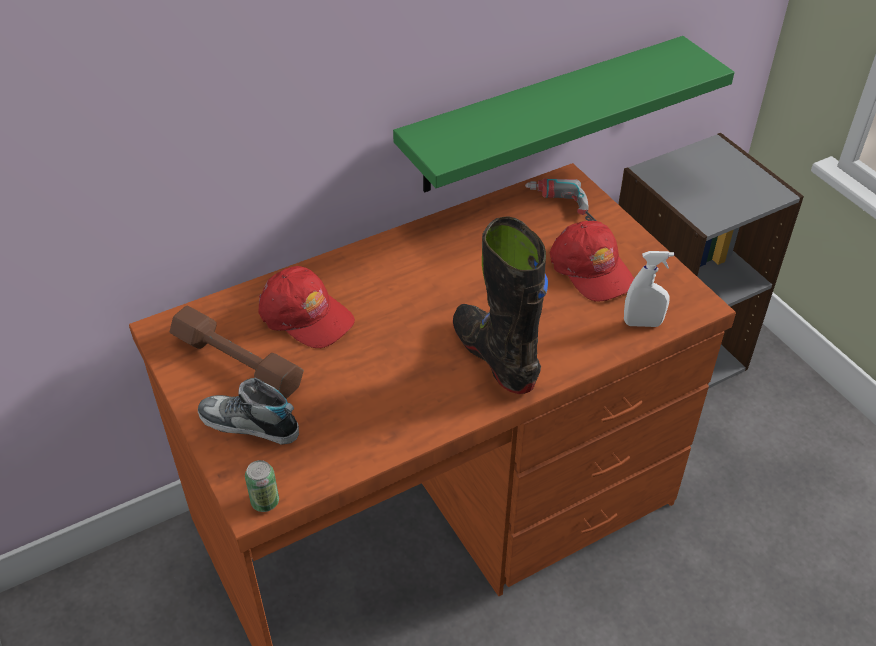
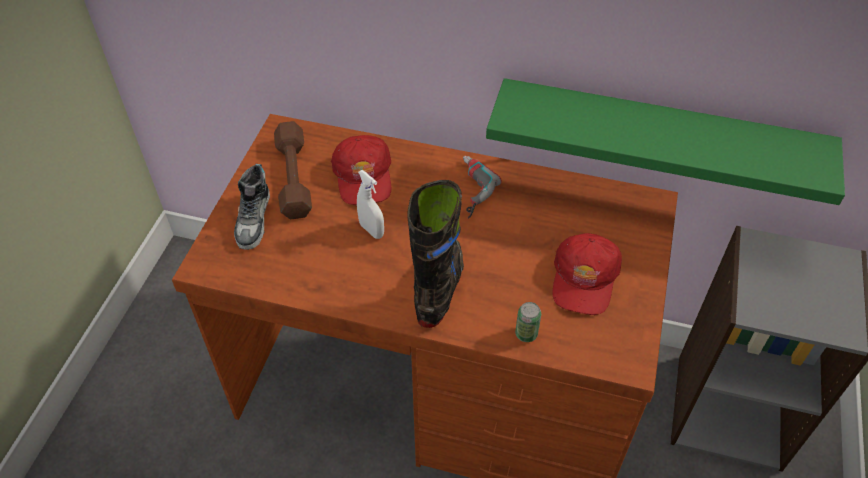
camera: 45 degrees right, 5 degrees up
(249, 424) = (254, 219): shoe -> shoe turned 150 degrees counterclockwise
(265, 502) = (208, 270): can -> can (526, 334)
(560, 208) = (620, 219): power drill -> power drill (467, 189)
(642, 323) = (568, 344): white spray bottle -> white spray bottle (371, 230)

